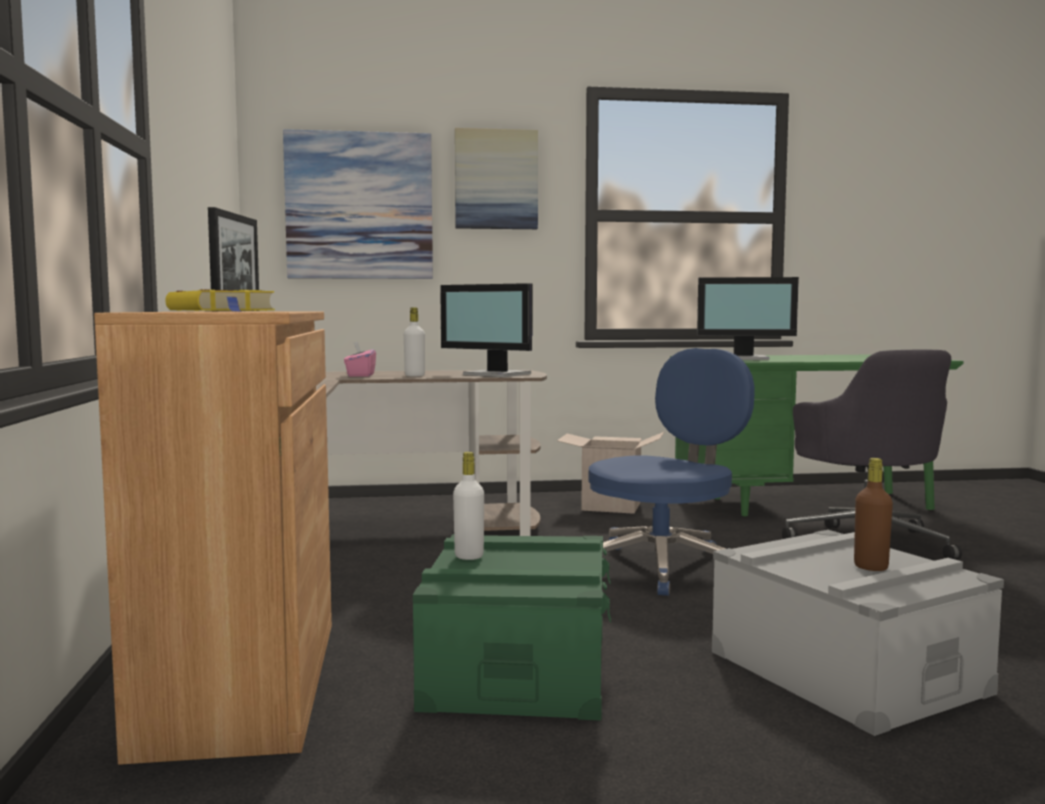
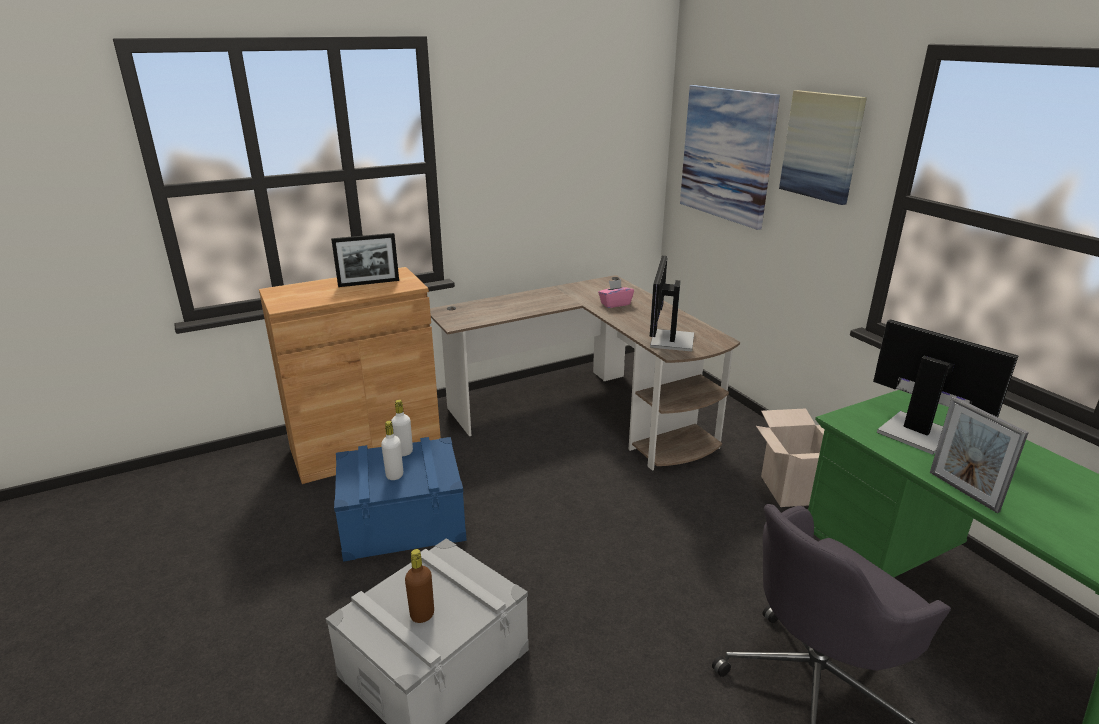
camera: 70 degrees right, 20 degrees up
(221, 311) = (304, 295): yellow book -> none
(414, 375) = (630, 318): white bottle -> white bottle (394, 475)
(517, 668) = (403, 520): green storage box -> blue storage box
(664, 567) = (624, 548): blue office chair -> none
(744, 358) = (915, 431): monitor -> monitor turned 150 degrees clockwise
(829, 360) = (963, 491): none -> picture frame

